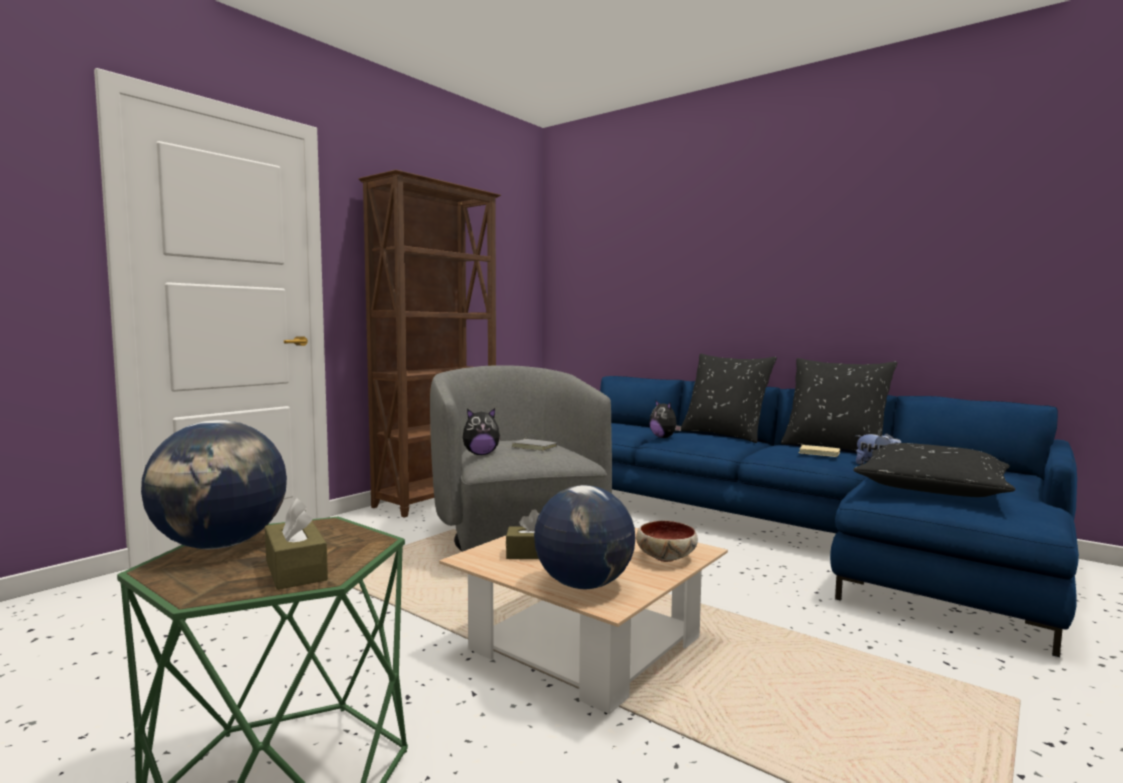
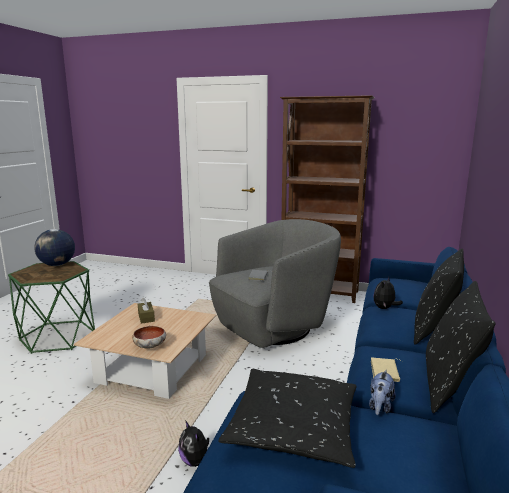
camera: 70 degrees right, 10 degrees up
(295, 570) = (34, 276): brown tissue box -> none
(481, 454) = (240, 270): plush toy -> plush toy (195, 461)
(584, 584) = (111, 332): globe -> none

